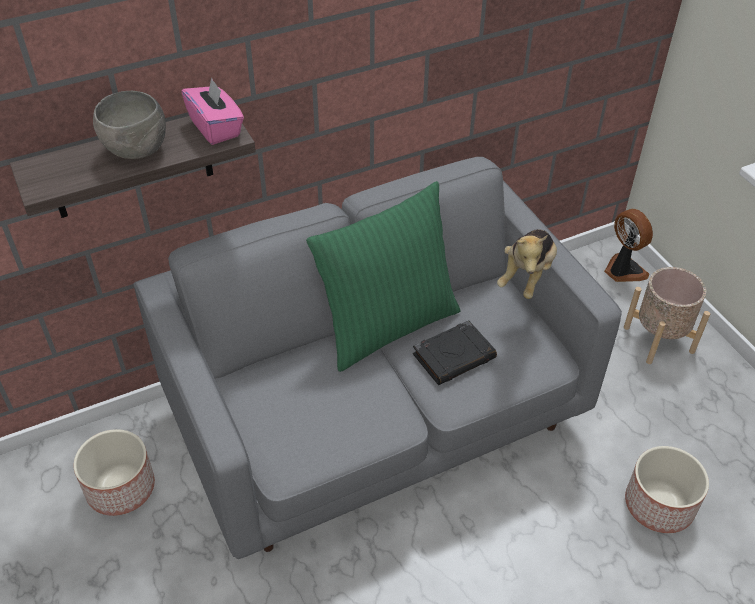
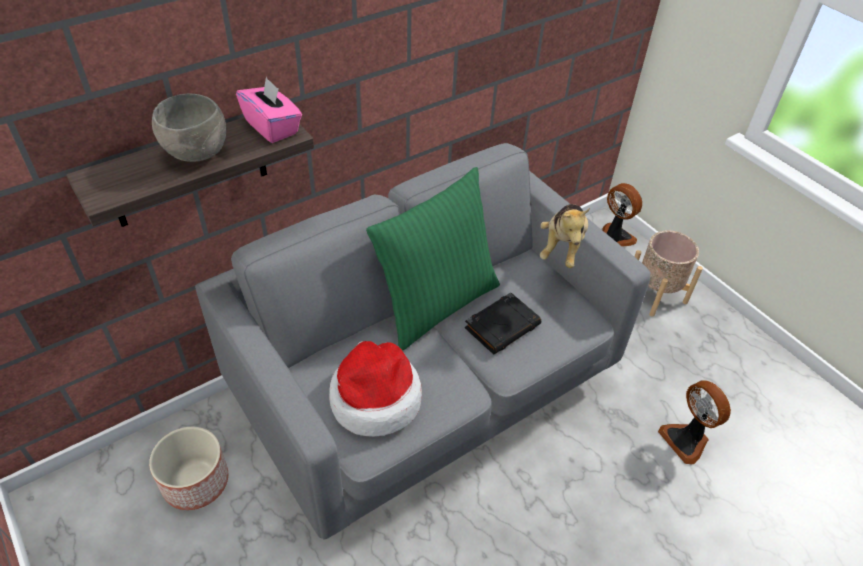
camera: 10 degrees left, 0 degrees up
(303, 418) = (374, 398): none -> hat
(660, 505) = (686, 440): planter -> fan

